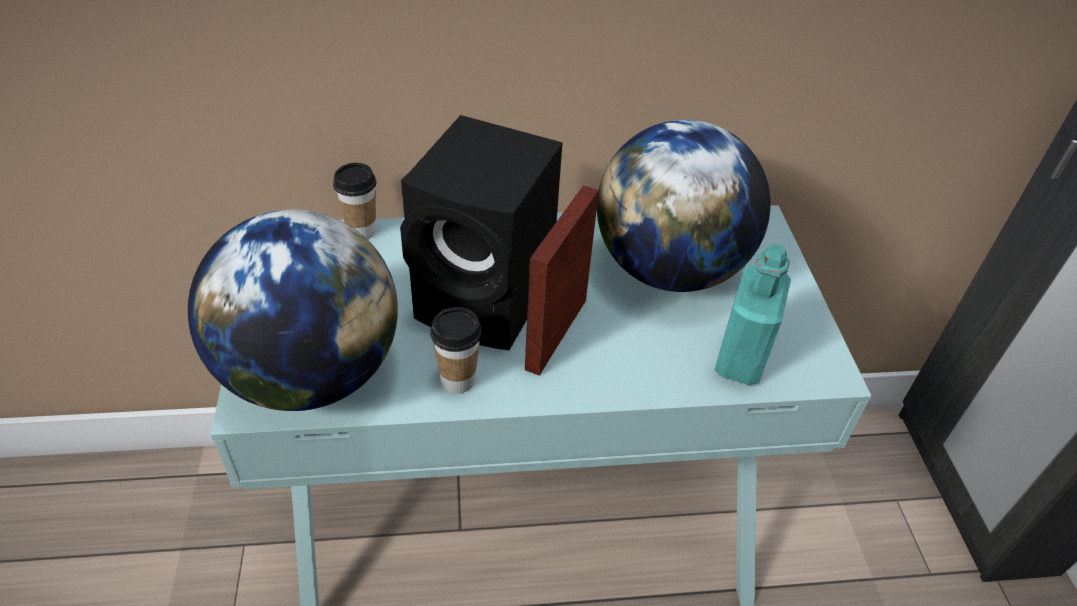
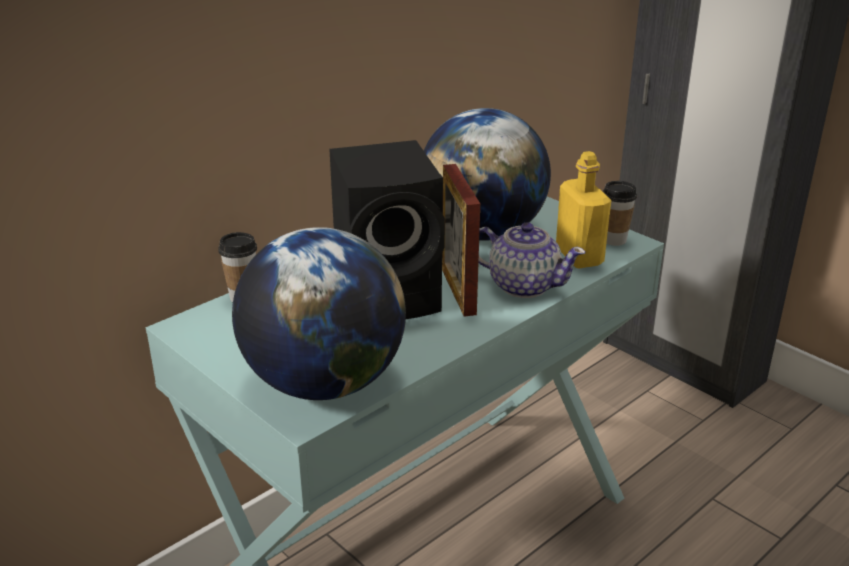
camera: 35 degrees left, 15 degrees down
(458, 380) = (429, 340): cup -> cup (614, 240)
(632, 364) = (523, 285): none -> teapot
(740, 359) = (579, 256): turquoise bottle -> yellow bottle

